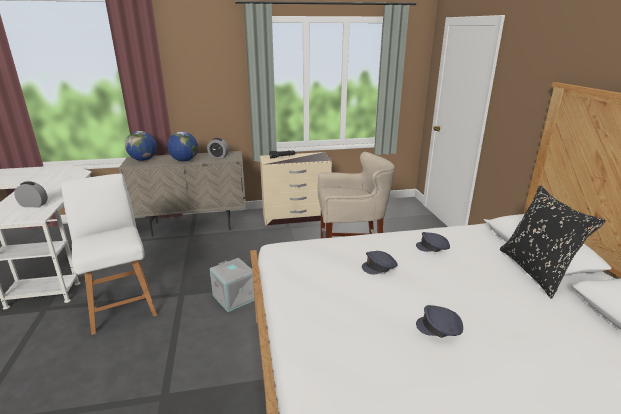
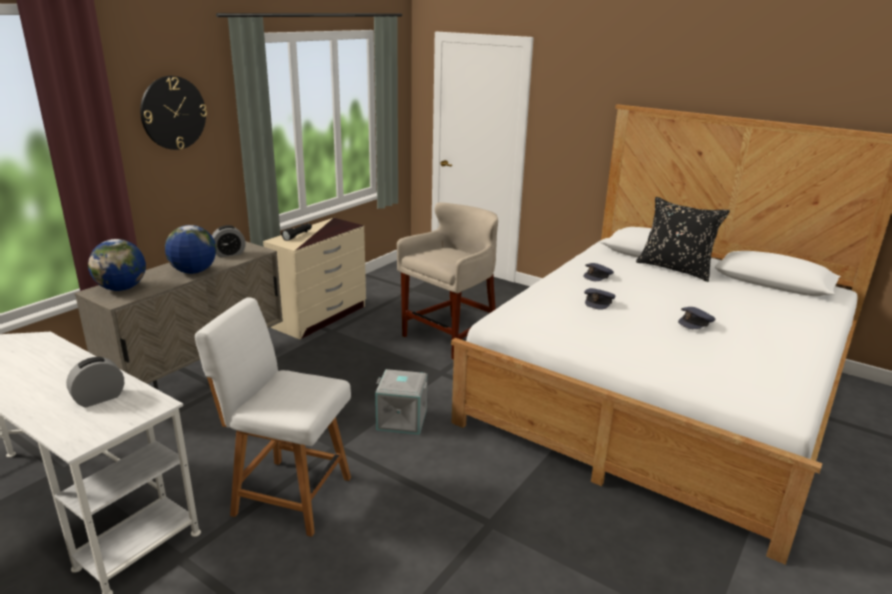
camera: 45 degrees left, 0 degrees up
(206, 64) = (173, 113): none -> wall clock

